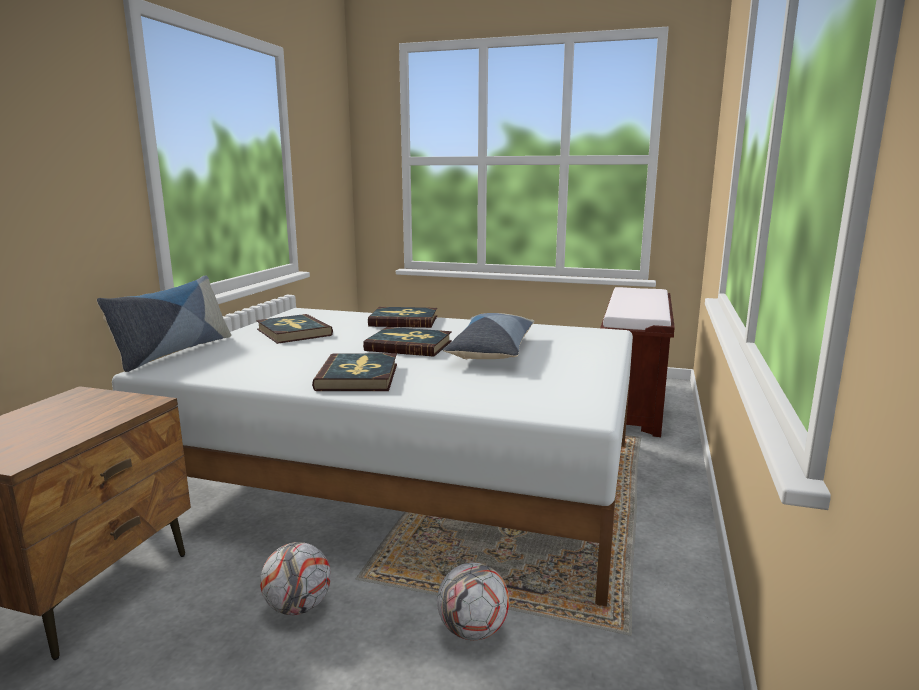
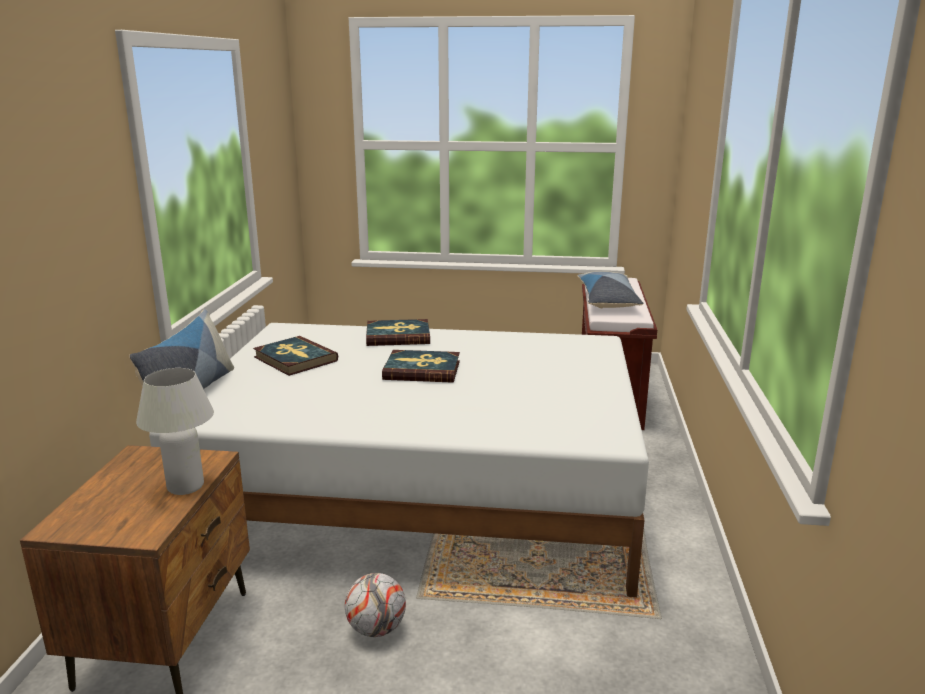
camera: 10 degrees left, 5 degrees up
(97, 422) = (185, 486): none -> white table lamp
(358, 377) = (397, 413): book -> none
(473, 630) = (534, 630): football -> none
(491, 350) = (503, 371): pillow -> pillow (607, 300)

